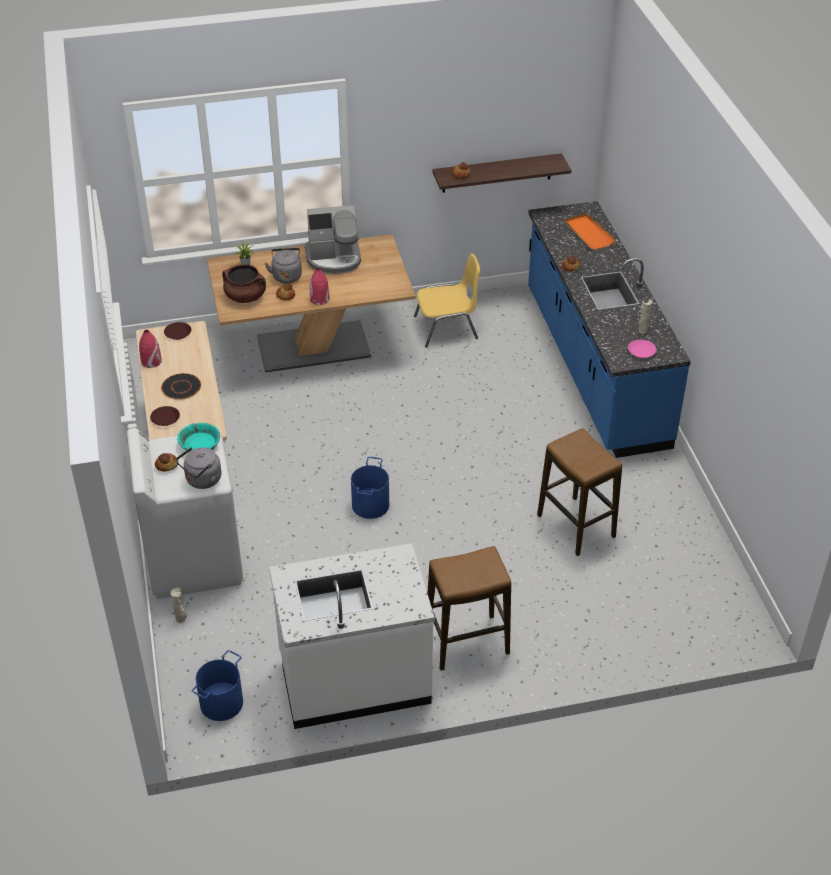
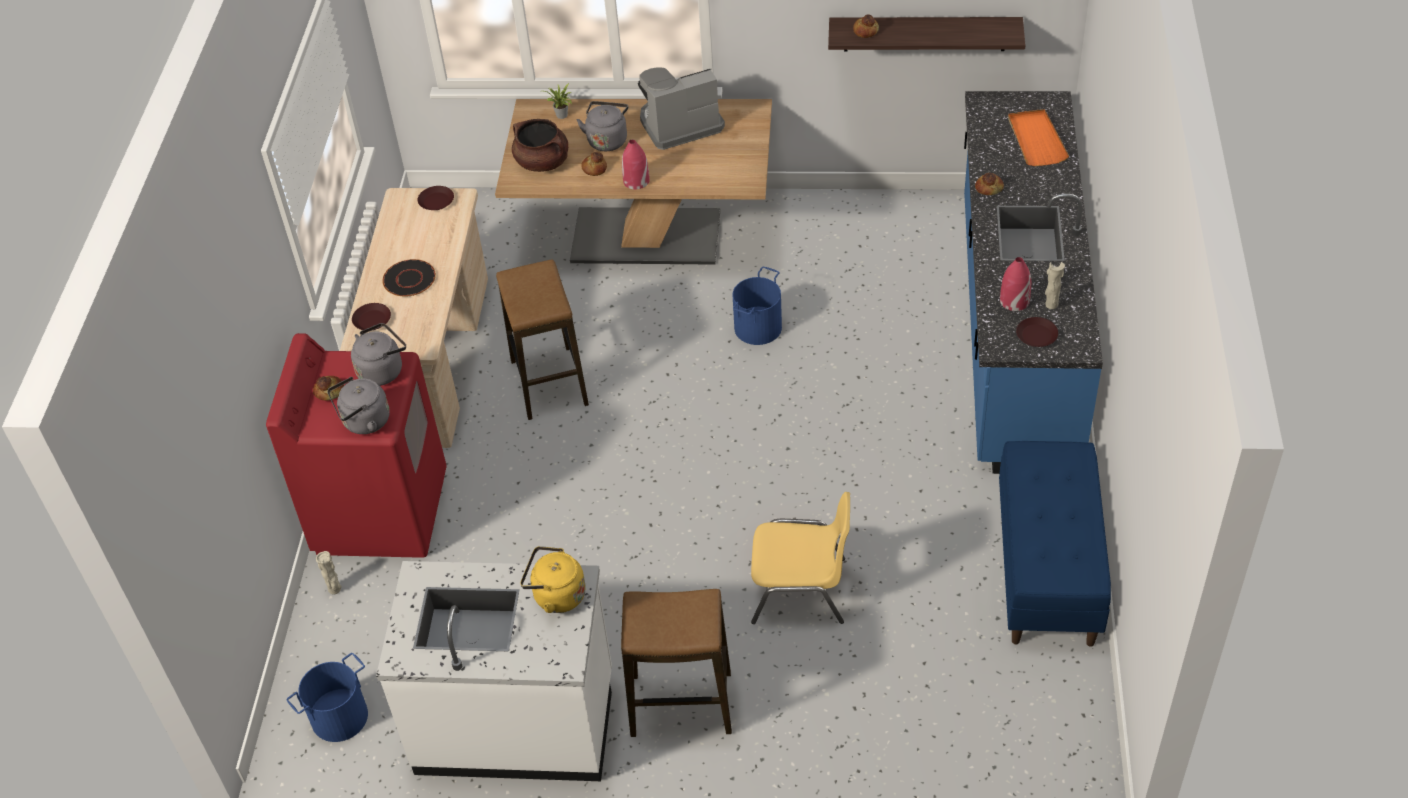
camera: 20 degrees right, 5 degrees up
(151, 361) = (387, 236): red vase -> red vase (1014, 300)
(193, 560) = (381, 511): white washing machine -> red washing machine
(200, 445) = (382, 370): turquoise bowl -> grey kettle
(334, 258) = (679, 124): coffee machine -> coffee machine turned 150 degrees clockwise
(370, 505) = (631, 478): blue bucket -> blue bucket (757, 327)
(390, 567) = (556, 596): none -> yellow kettle
(447, 328) = (833, 238): yellow chair -> yellow chair (801, 590)
(576, 526) = (896, 565): stool -> stool (549, 383)
(641, 351) = (1036, 335): pink plate -> brown plate
(676, 510) = (1048, 570): none -> blue bench

